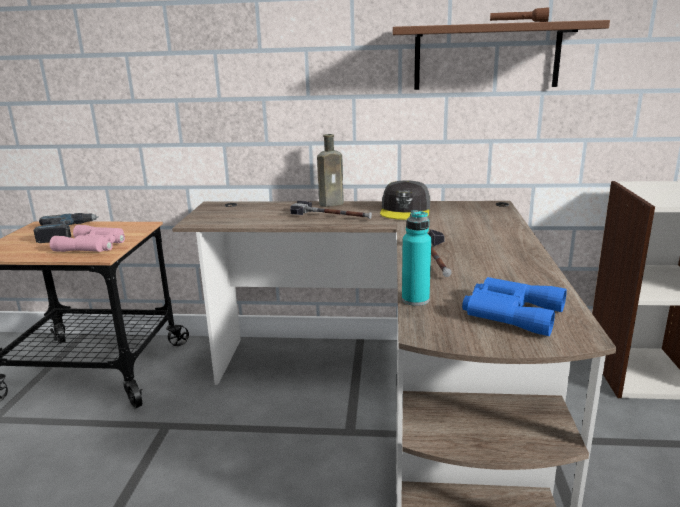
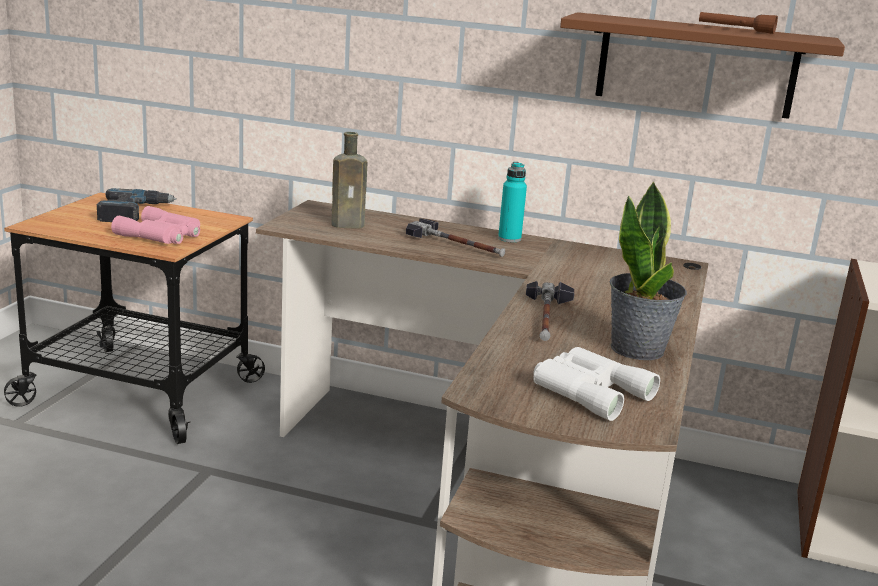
camera: 10 degrees right, 0 degrees up
(333, 203) = (469, 229): brown bottle -> brown bottle (350, 225)
(405, 210) = (556, 253): grey cap -> none
(415, 300) = (490, 358): turquoise bottle -> turquoise bottle (509, 239)
(509, 312) = (588, 390): blue binoculars -> white binoculars
(518, 270) = (638, 349): none -> potted plant

